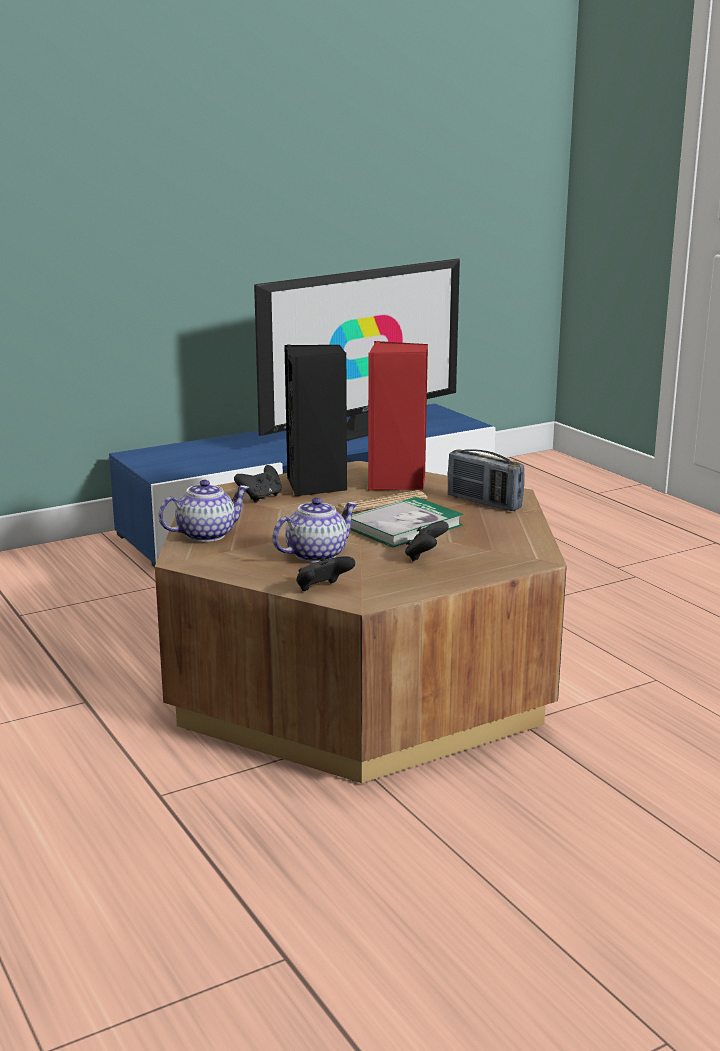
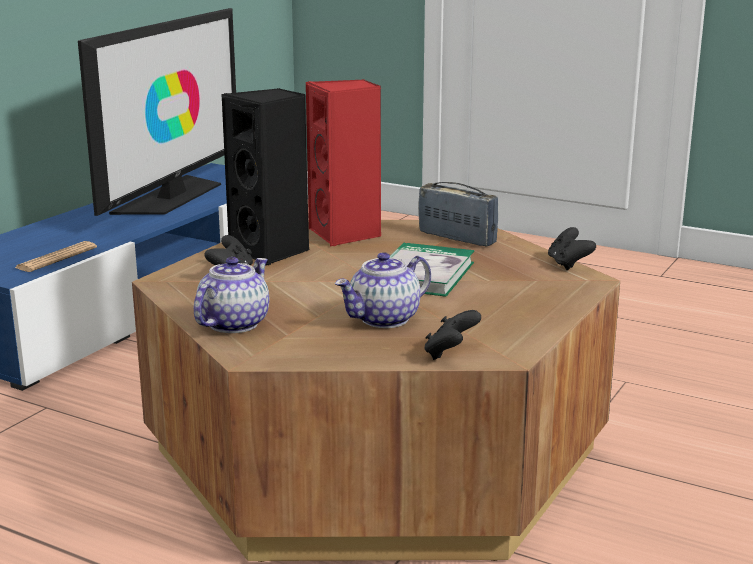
camera: 30 degrees left, 0 degrees up
(316, 554) = (384, 319): teapot -> teapot turned 150 degrees counterclockwise
(381, 504) = (365, 257): newspaper -> newspaper (56, 258)
(425, 557) = (490, 299): black game controller -> black game controller (568, 264)
(484, 502) = (457, 238): radio -> radio turned 150 degrees counterclockwise

